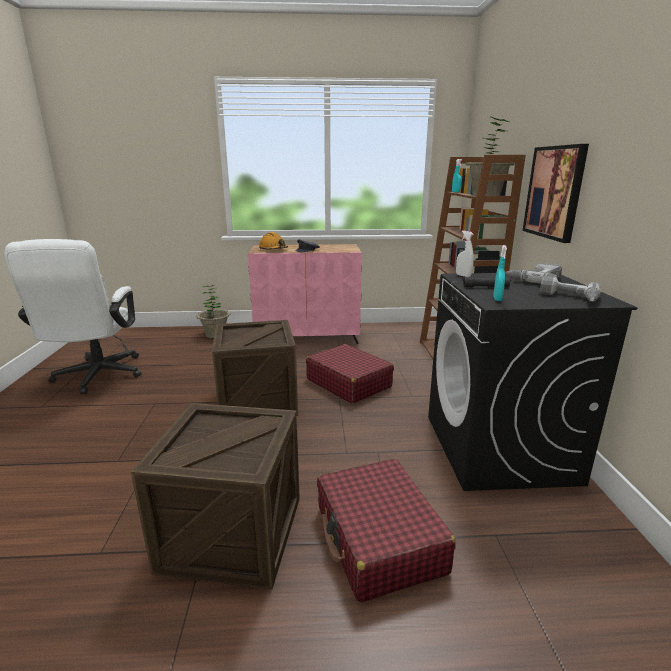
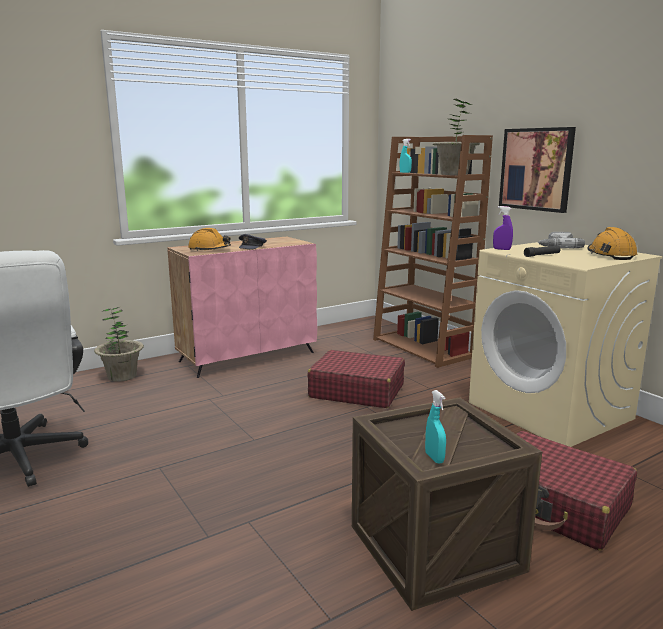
camera: 30 degrees left, 5 degrees down
(258, 401) = (286, 431): crate -> none
(463, 275) = (501, 249): white spray bottle -> purple spray bottle
(497, 299) = (573, 262): turquoise spray bottle -> turquoise spray bottle (434, 458)
(499, 449) = (550, 411): black washing machine -> beige washing machine
(568, 297) = (611, 255): power drill -> orange hard hat

